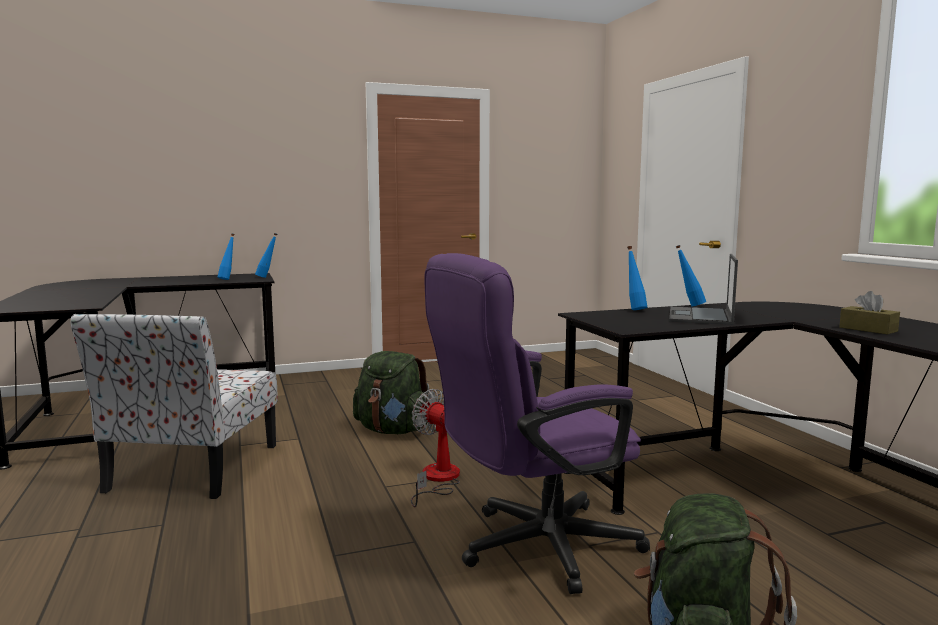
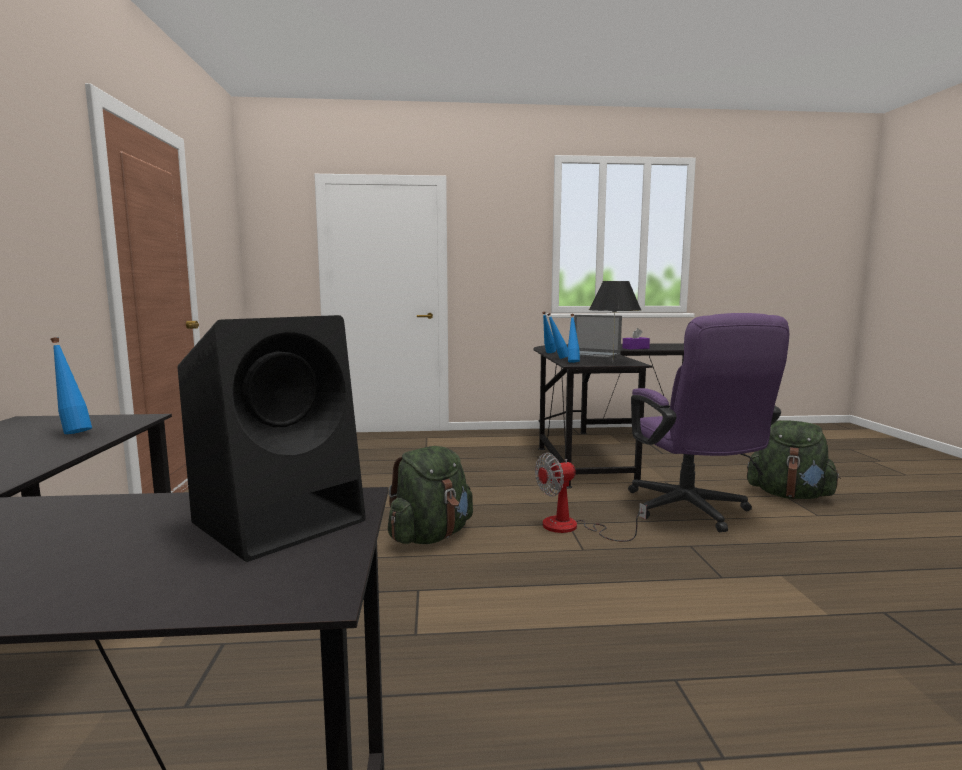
camera: 75 degrees left, 0 degrees up
(67, 304) = (282, 520): none -> black speaker
(192, 469) = (496, 671): chair -> none
(267, 277) = (106, 415): blue bottle -> blue bottle (572, 362)
(619, 323) = (613, 363): none -> black table lamp
(868, 329) = (635, 348): brown tissue box -> purple tissue box

